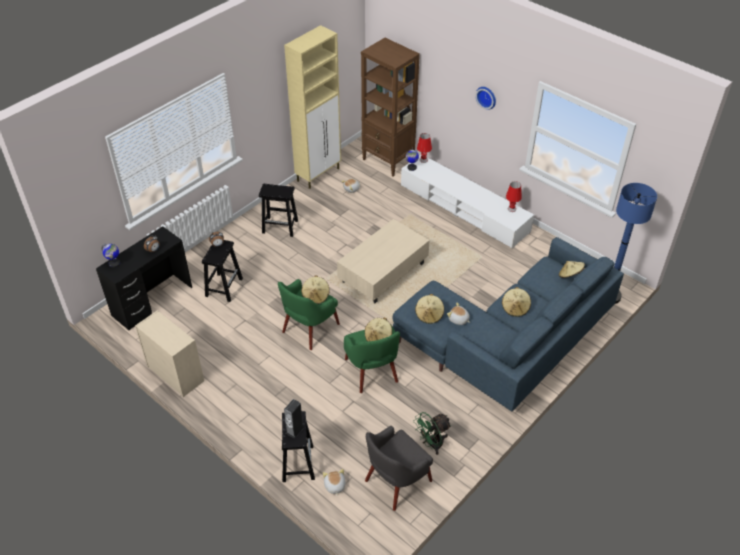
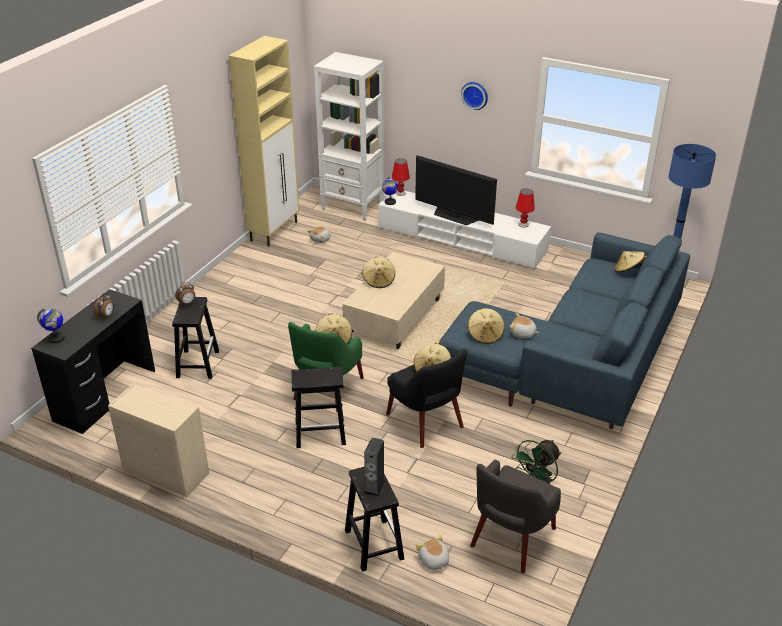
camera: 15 degrees left, 10 degrees down
(280, 226) = (247, 289): black stool -> black stool (321, 433)
(372, 371) = (425, 421): green armchair -> black armchair
(388, 161) = (353, 207): brown bookcase -> white bookcase
(458, 191) = (454, 216): none -> television
(515, 308) = (583, 311): beige hat -> beige hat (379, 281)

